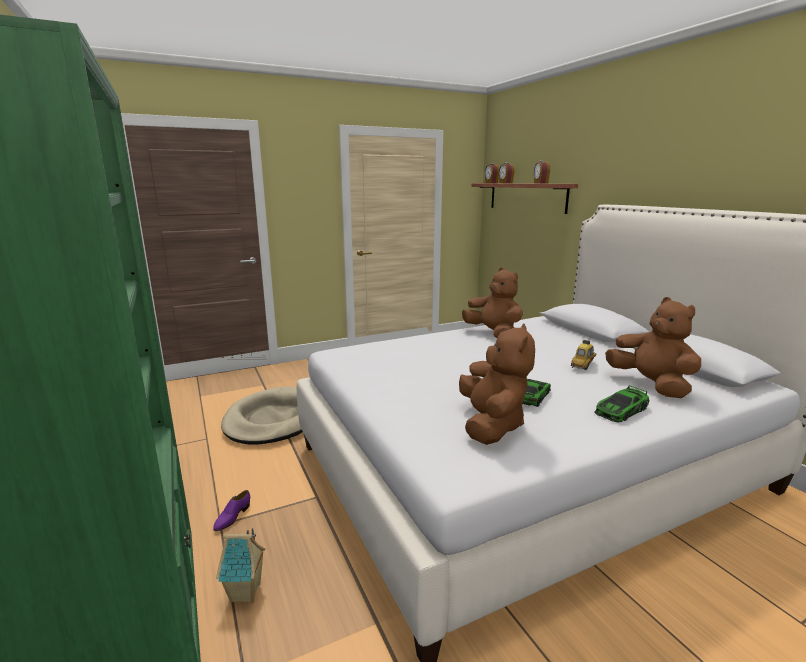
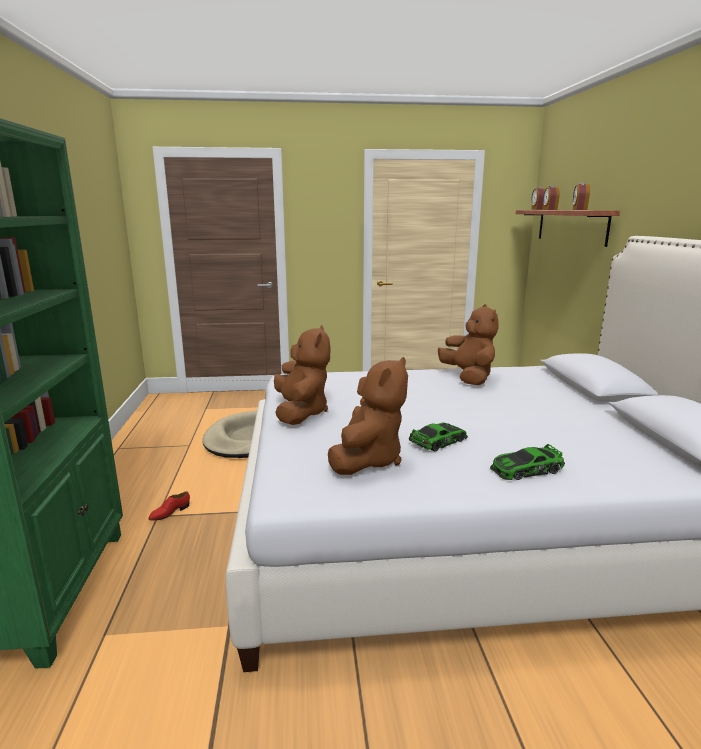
camera: 20 degrees right, 0 degrees up
(232, 517) = (169, 512): purple shoe -> red shoe
(246, 593) = (144, 573): toy house -> none
(583, 365) = (536, 420): toy car -> none
(651, 385) = (596, 451): brown plush toy -> brown plush toy (301, 413)

